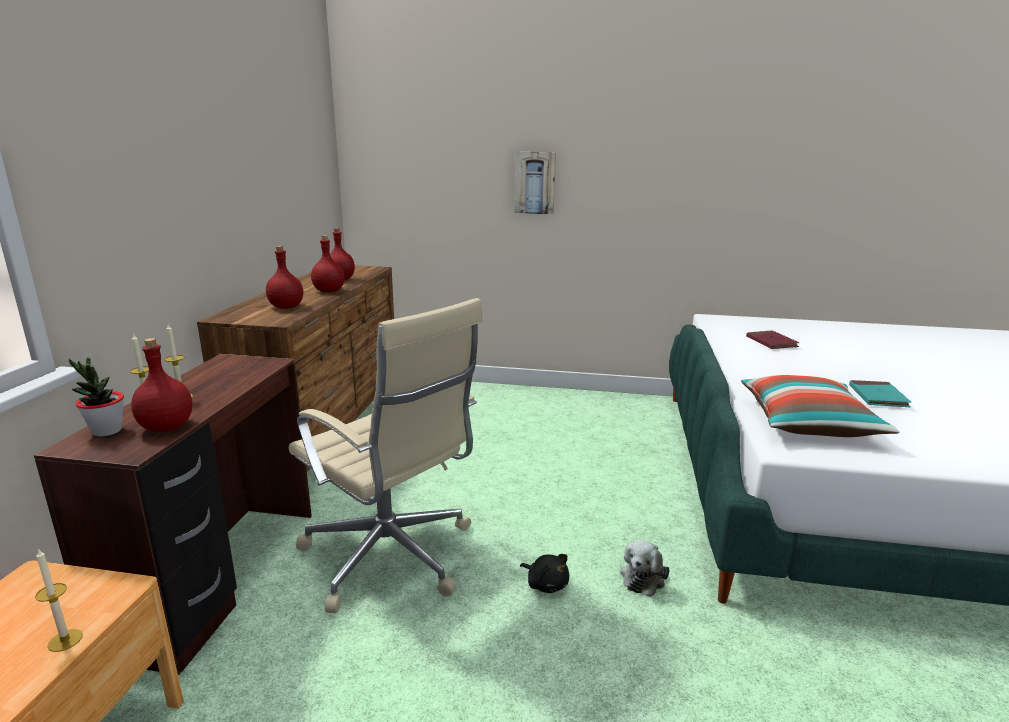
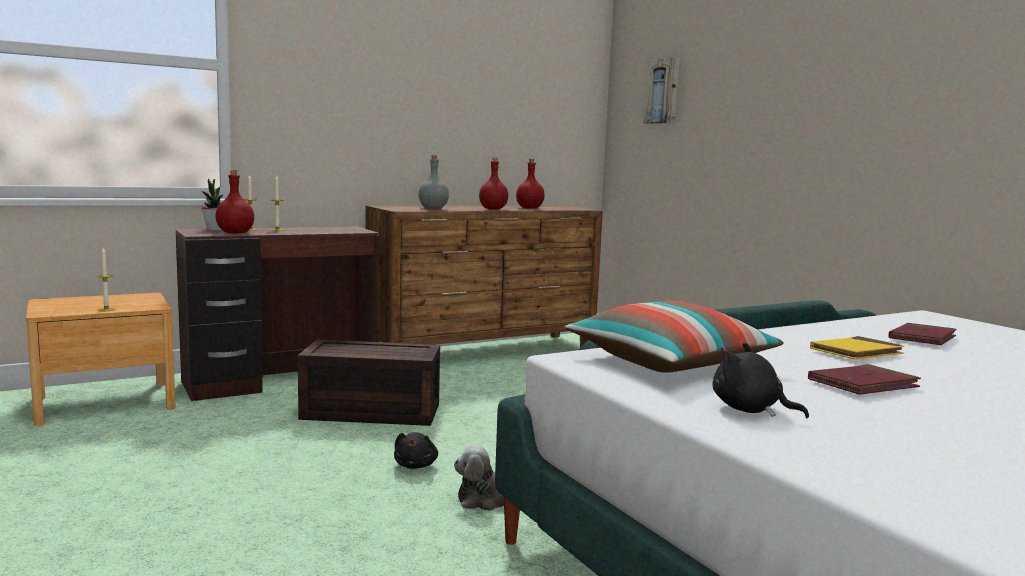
camera: 50 degrees right, 10 degrees down
(285, 307) = (432, 208): red bottle -> grey bottle
(391, 557) = (369, 412): beige office chair -> brown storage box
(535, 183) = (756, 125): picture -> picture (663, 92)
(800, 369) = (856, 353): none -> yellow book
(878, 397) = (863, 385): turquoise book -> red book
(933, 445) = (750, 410): none -> black plush toy

